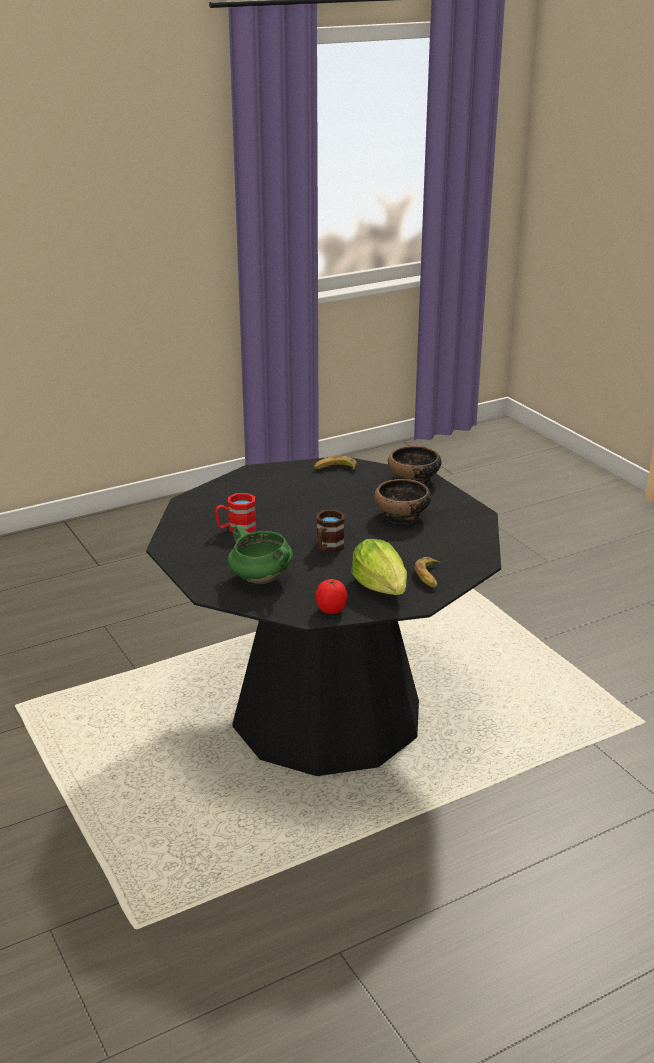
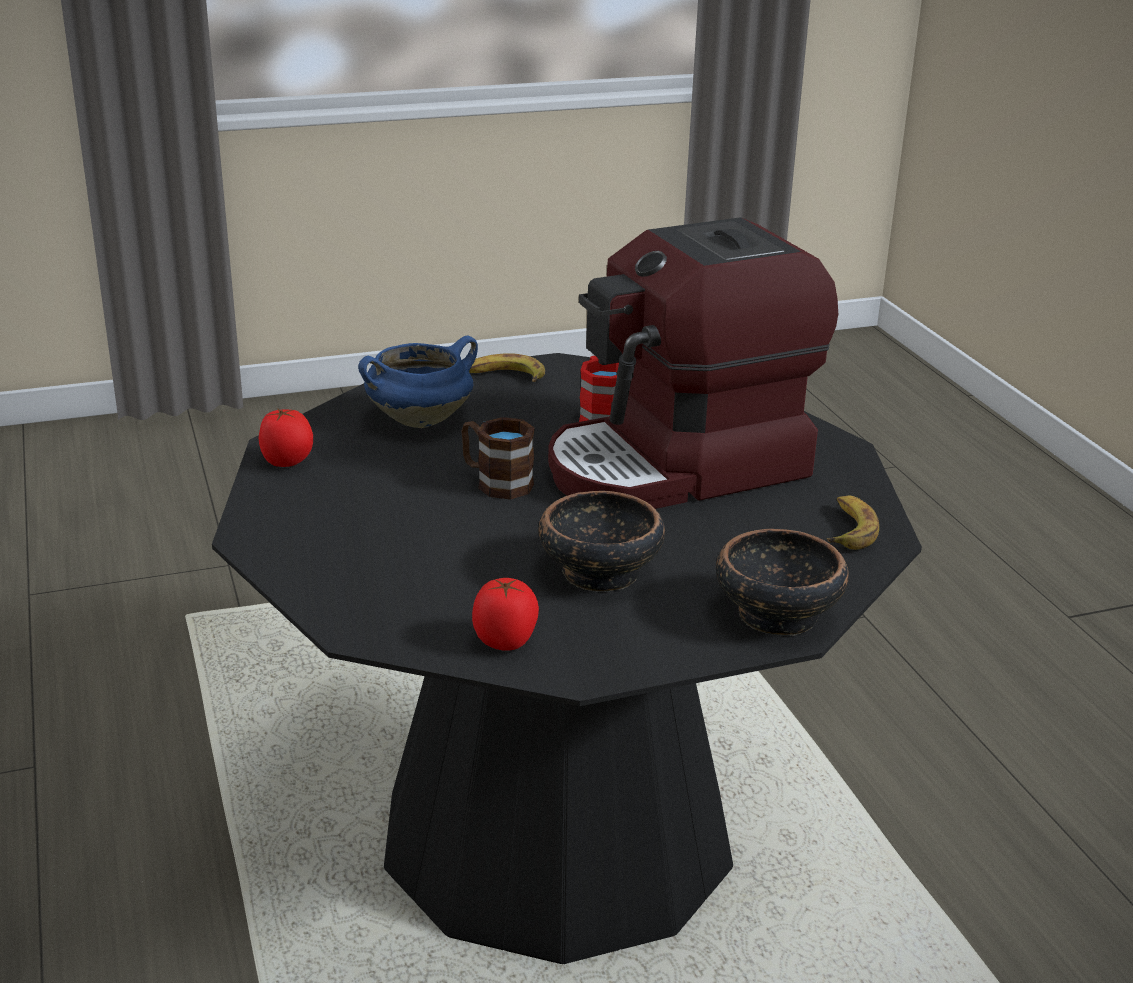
camera: 100 degrees right, 0 degrees up
(259, 579) = (420, 419): green cooking pot -> blue cooking pot
(290, 505) = (679, 467): none -> coffee machine
(381, 587) = (329, 512): lettuce -> none
(429, 577) = (336, 562): banana -> banana (504, 376)
(468, 530) = (506, 641): none -> tomato

